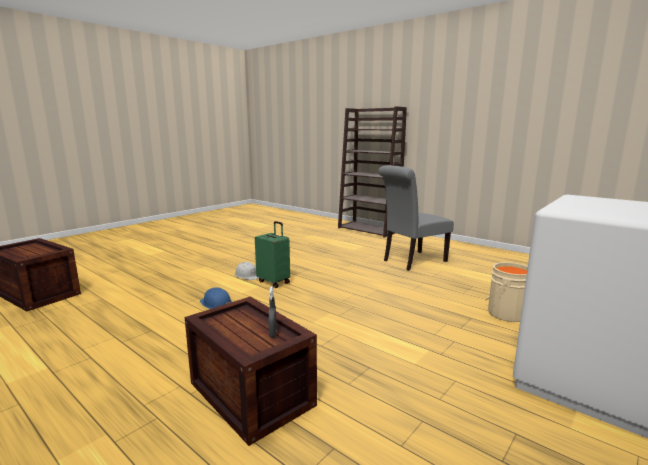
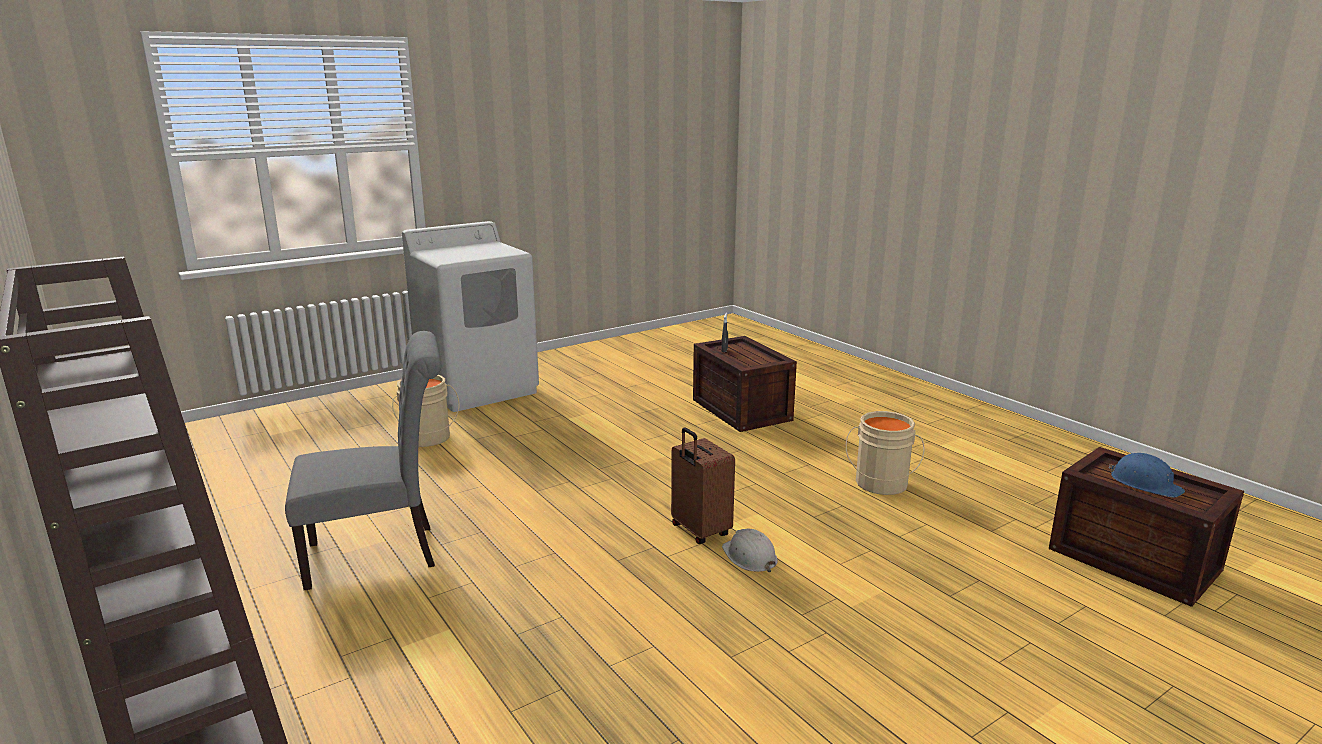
camera: 165 degrees left, 5 degrees up
(148, 319) = (880, 484): none -> beige bucket
(216, 303) = (795, 498): blue hard hat -> blue hard hat (1145, 483)
(274, 282) = (699, 531): green suitcase -> brown suitcase

